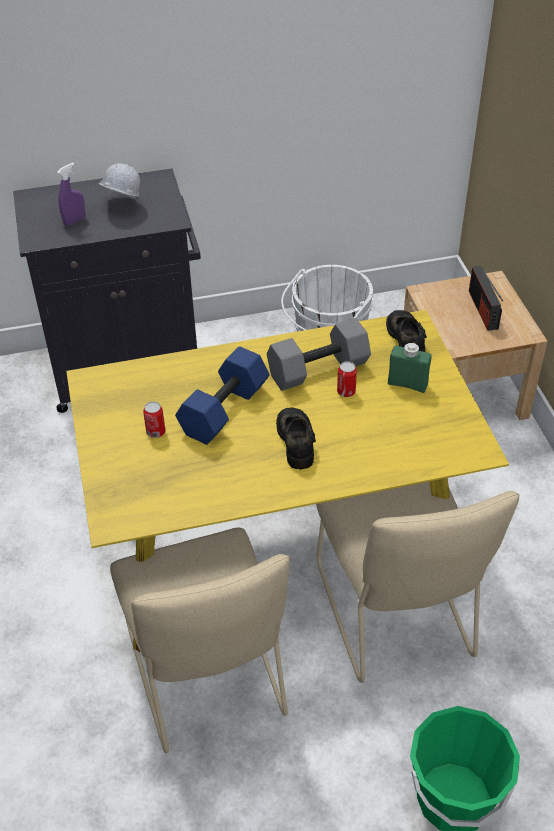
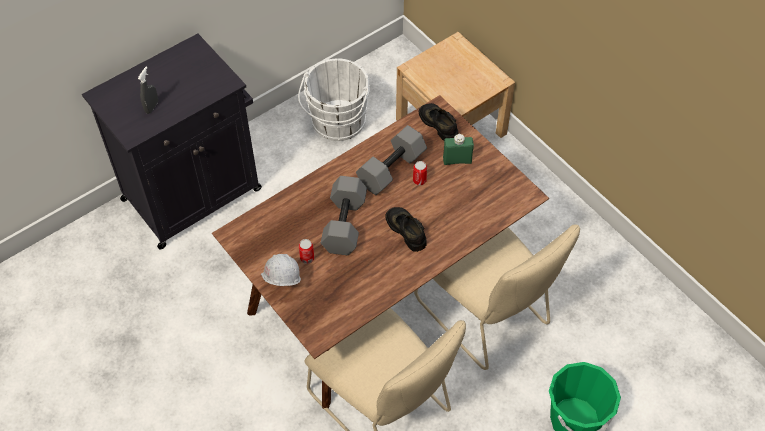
camera: 25 degrees left, 10 degrees up
(74, 221) = (151, 107): purple spray bottle -> grey spray bottle
(121, 206) = (180, 82): white hard hat -> white hard hat (281, 285)
(225, 411) = (345, 225): blue dumbbell -> grey dumbbell
(278, 546) = (382, 295): yellow dining table -> brown dining table
(483, 310) = (460, 70): radio -> none

